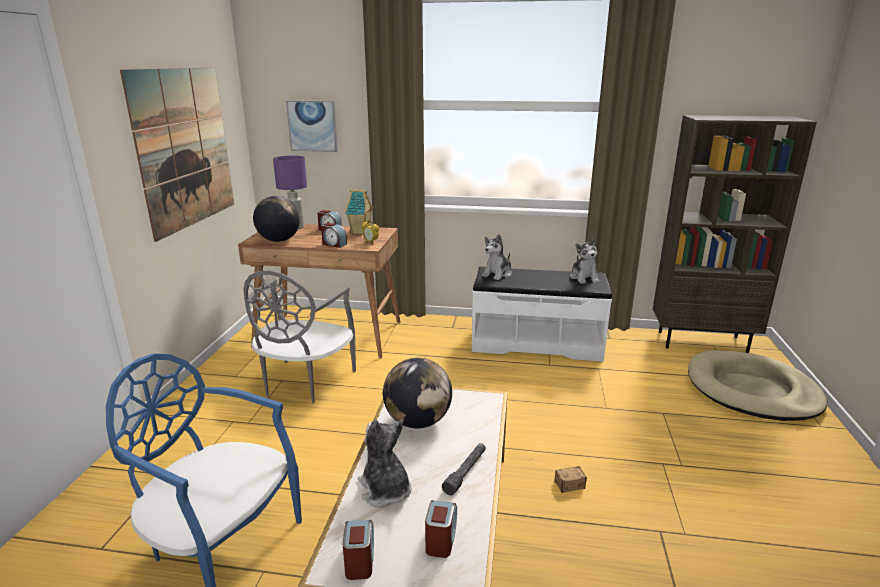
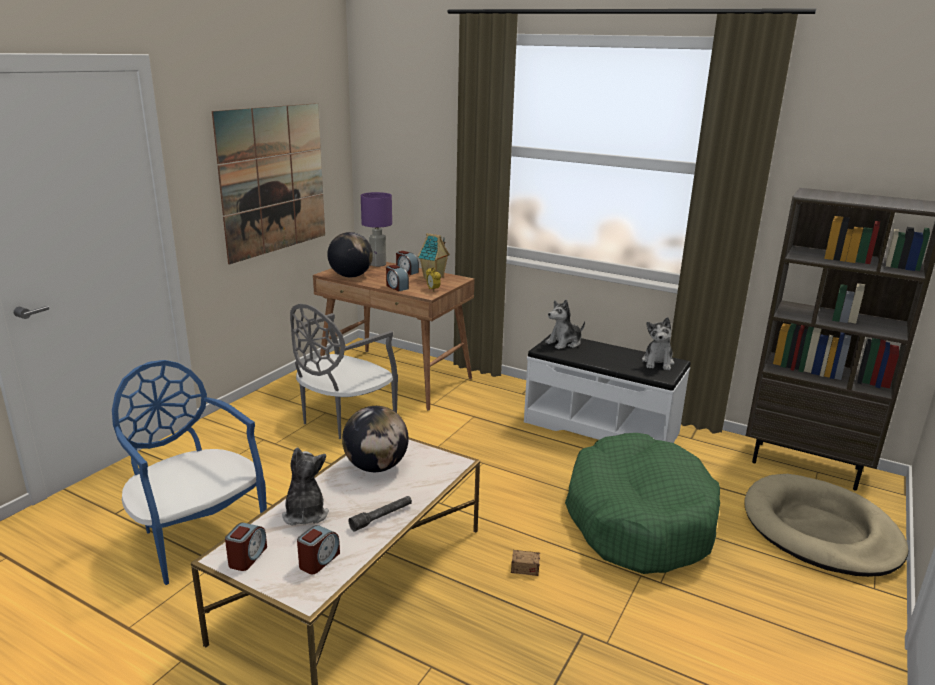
camera: 20 degrees right, 0 degrees up
(312, 126) = (409, 163): picture -> none
(623, 414) = (638, 519): none -> green dog bed

